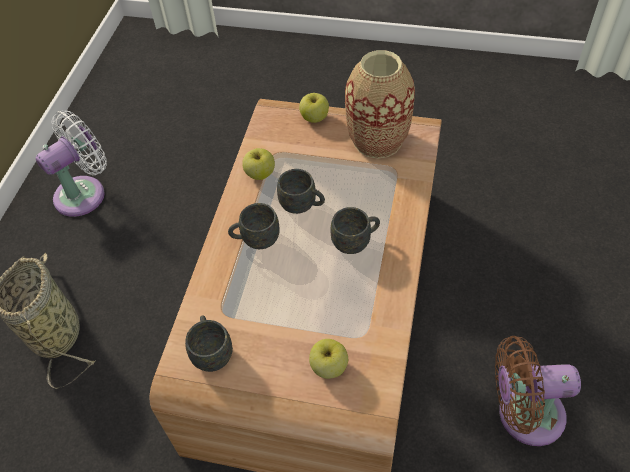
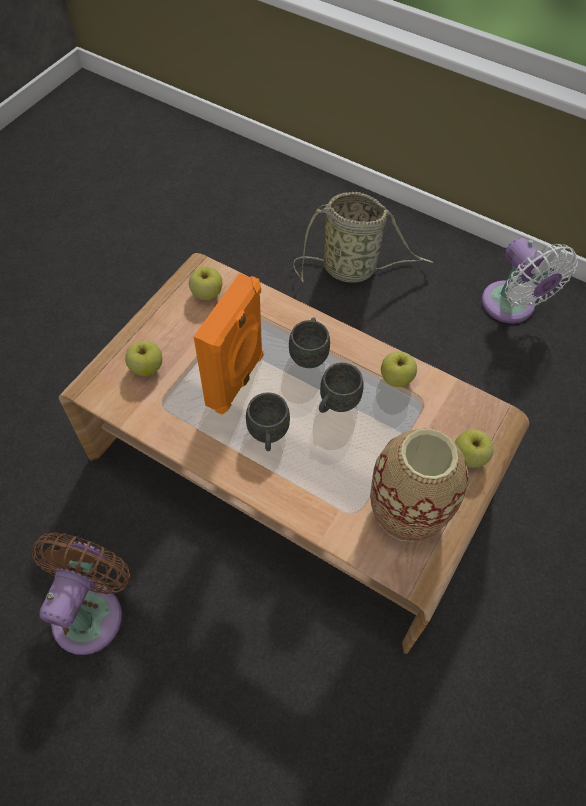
camera: 105 degrees right, 5 degrees up
(211, 351) = (207, 293): grey mug -> apple
(310, 283) = (237, 381): none -> orange speaker

